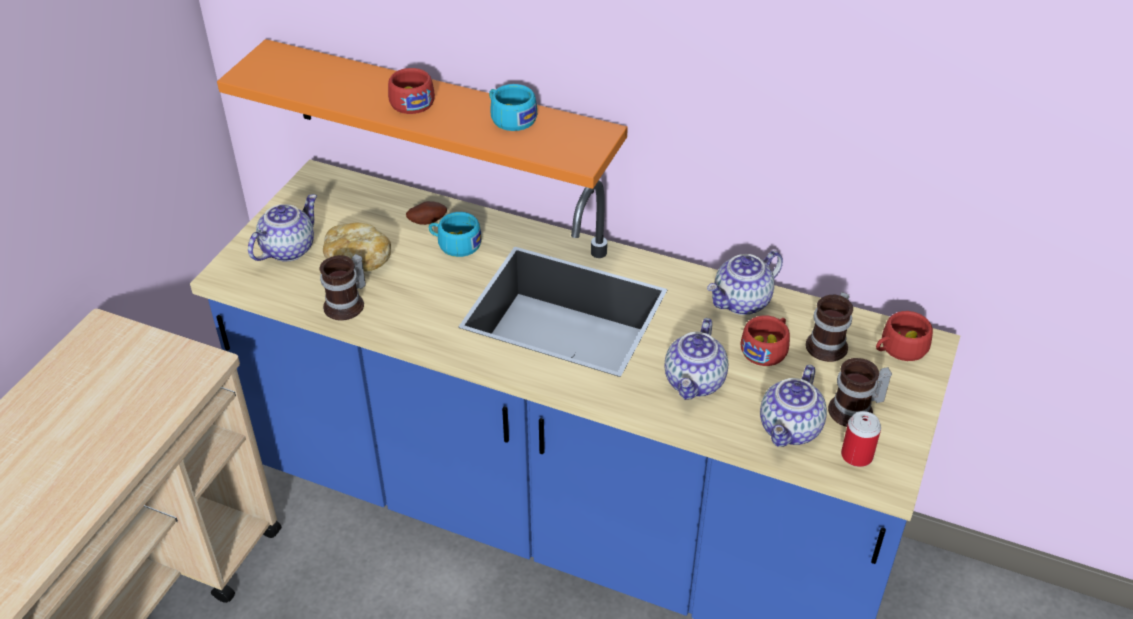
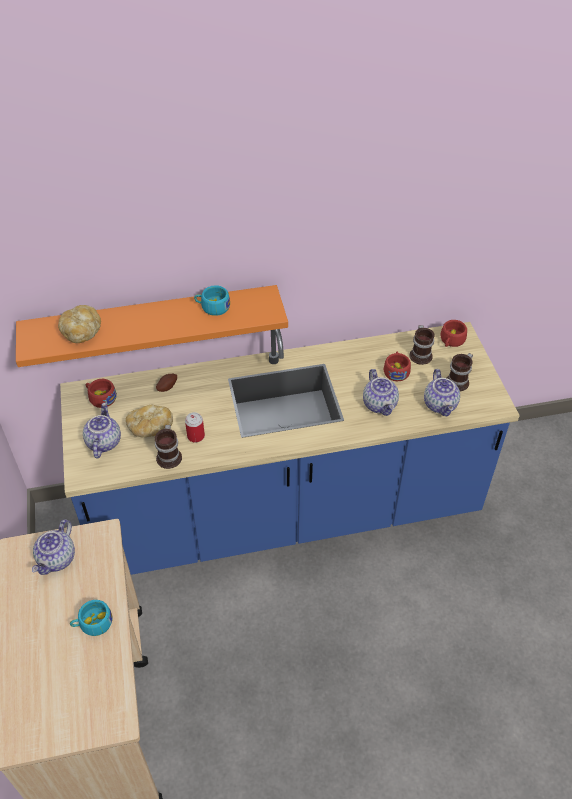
camera: 35 degrees left, 5 degrees up
(322, 80) = (82, 331): none -> bread
(410, 100) = (147, 321): red cup -> red cup (100, 397)
(455, 244) = (195, 393): turquoise cup -> turquoise cup (92, 623)
(742, 302) = (365, 353): teapot -> teapot (57, 559)
(856, 456) = (477, 402): can -> can (196, 436)

